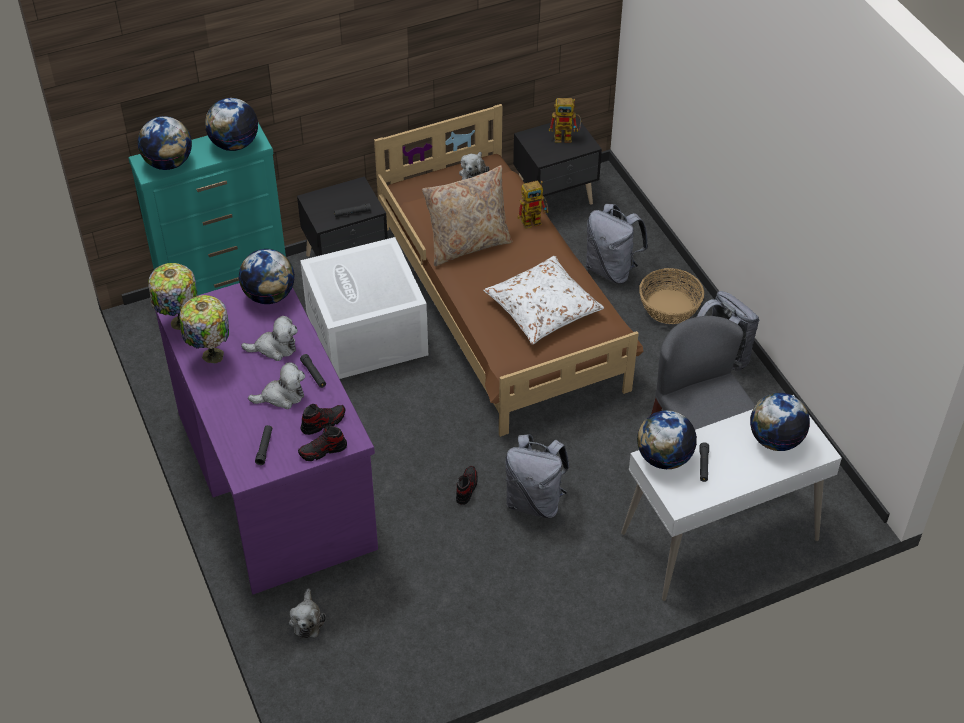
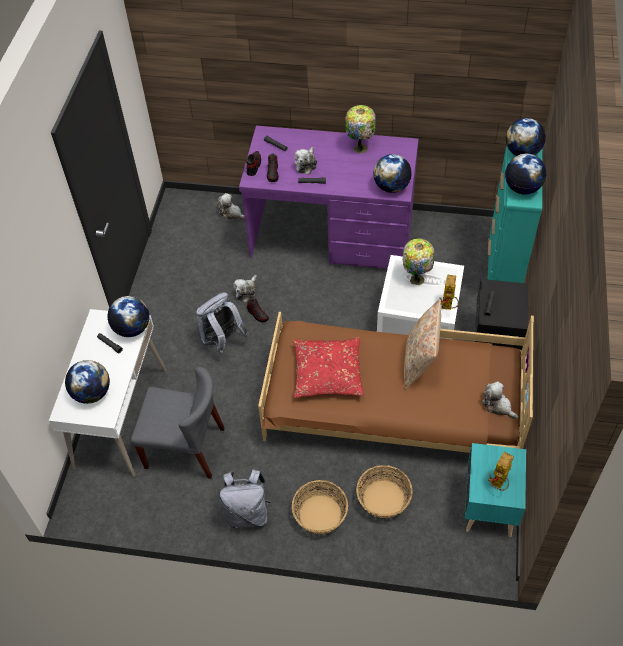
camera: 125 degrees right, 5 degrees up
(179, 323) = (397, 143): table lamp -> table lamp (416, 278)
(275, 348) = (345, 174): plush toy -> plush toy (246, 291)
(534, 220) = (419, 416): toy robot -> toy robot (448, 307)
(543, 308) = (327, 373): white pillow -> red pillow
(555, 199) = (488, 508): black nightstand -> turquoise nightstand
(611, 270) = (383, 499): grey backpack -> basket

